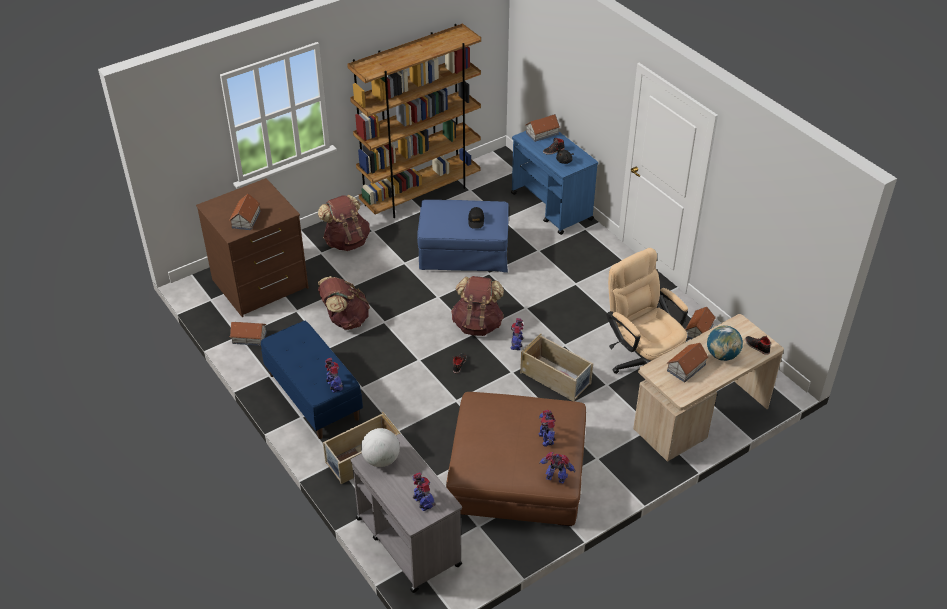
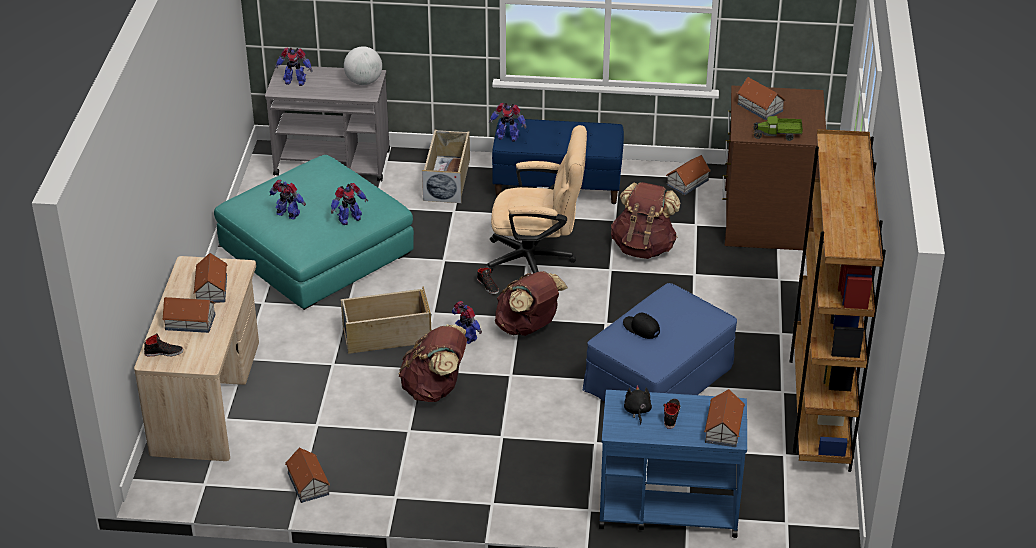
camera: 130 degrees right, 5 degrees down
(274, 199) = (777, 135): none -> toy truck
(346, 241) = (780, 305): brown backpack -> brown backpack (435, 389)
(517, 471) = (316, 250): brown ottoman -> turquoise ottoman
(556, 478) = (243, 198): toy robot -> toy robot (349, 219)
(642, 360) = (328, 410): beige office chair -> beige office chair (538, 259)
(722, 355) = (189, 321): globe -> toy house

